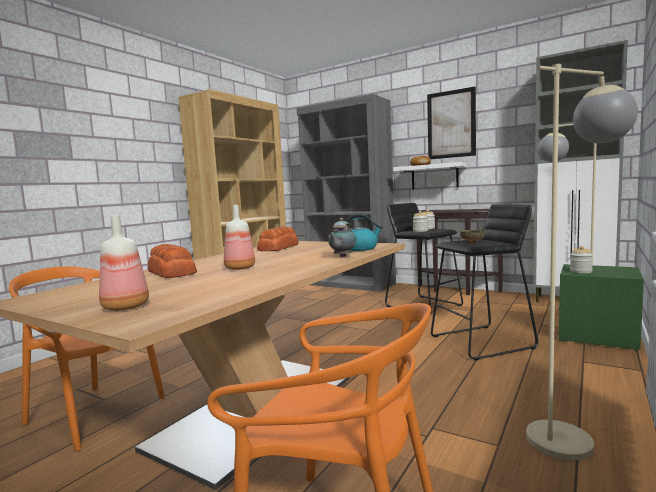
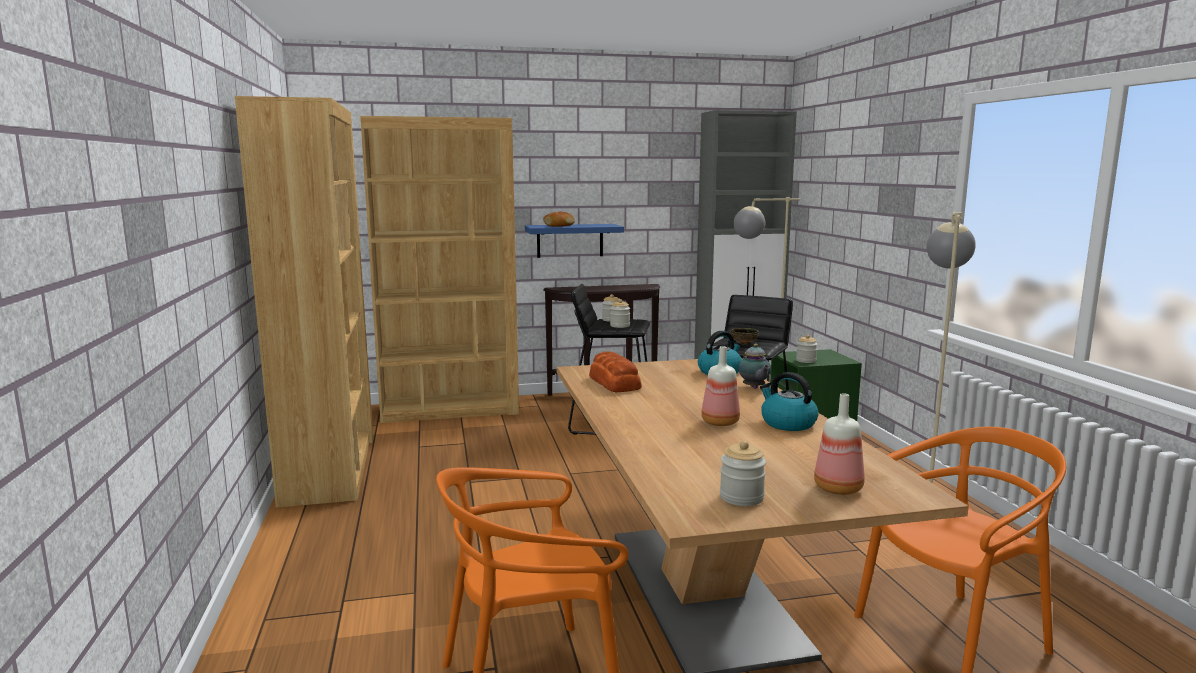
camera: 45 degrees left, 5 degrees up
(76, 298) = (741, 497): none -> jar
(171, 272) = (669, 444): bread -> none
(271, 274) = (787, 423): none -> kettle
(351, 284) = (450, 409): grey bookcase -> brown bookcase
(434, 177) = (570, 240): white shelf -> blue shelf
(451, 124) = (593, 169): picture -> none

